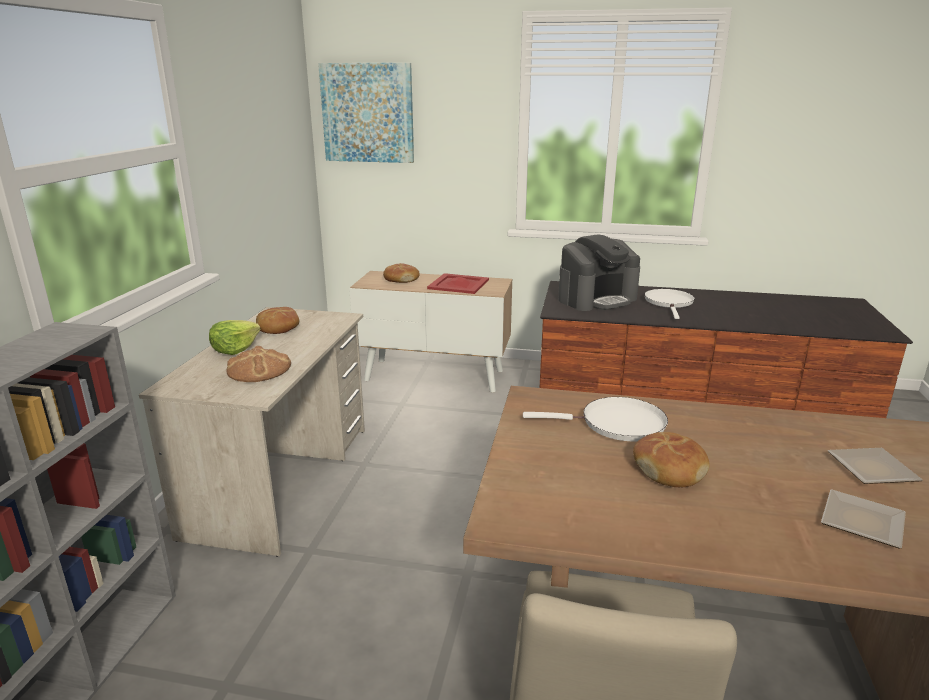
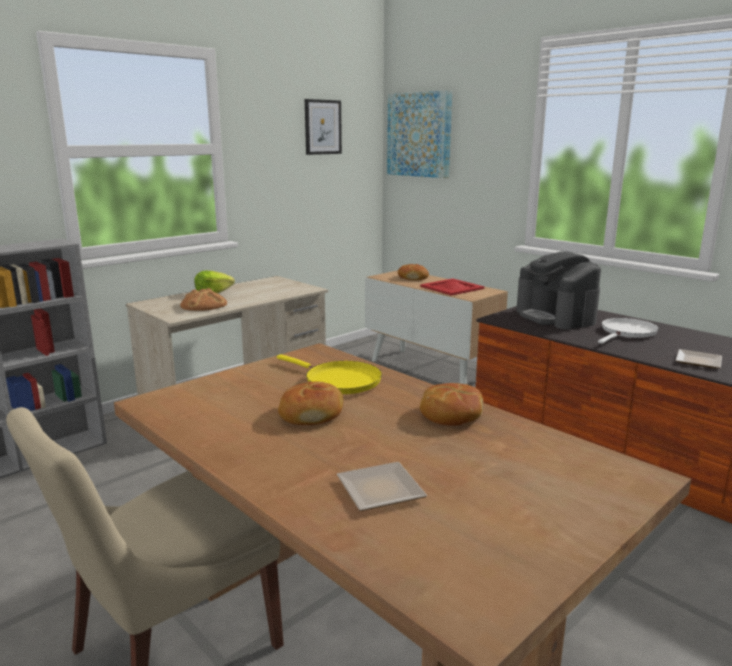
camera: 35 degrees right, 5 degrees down
(266, 108) = (322, 127): none -> picture
(278, 328) = (259, 287): bread -> bread (450, 414)
(597, 299) = (555, 317): coffee machine -> coffee machine turned 60 degrees clockwise
(617, 424) = (339, 381): white frying pan -> yellow frying pan
(871, 470) = (479, 469): plate -> plate (696, 361)

